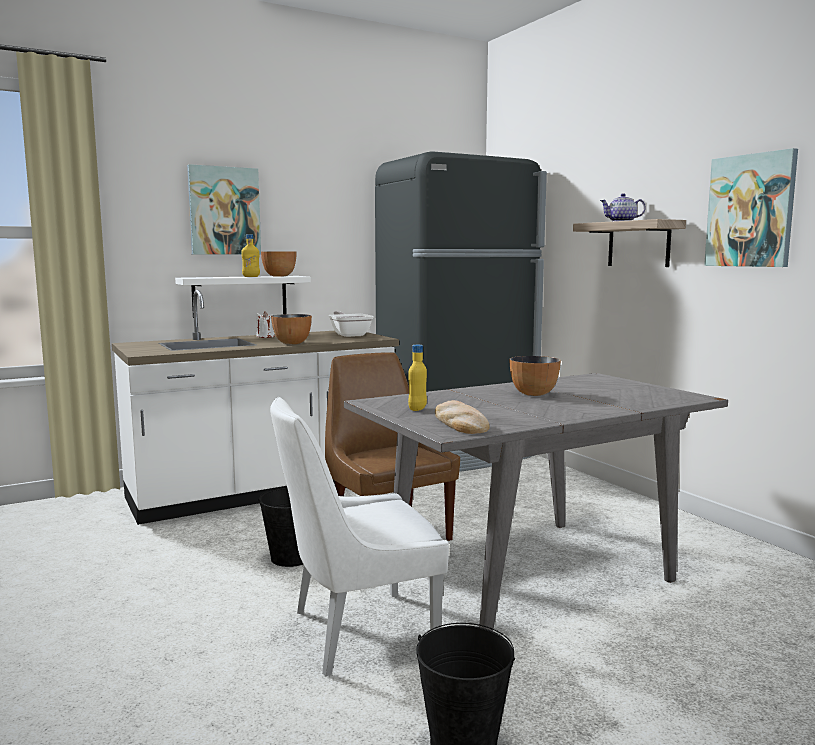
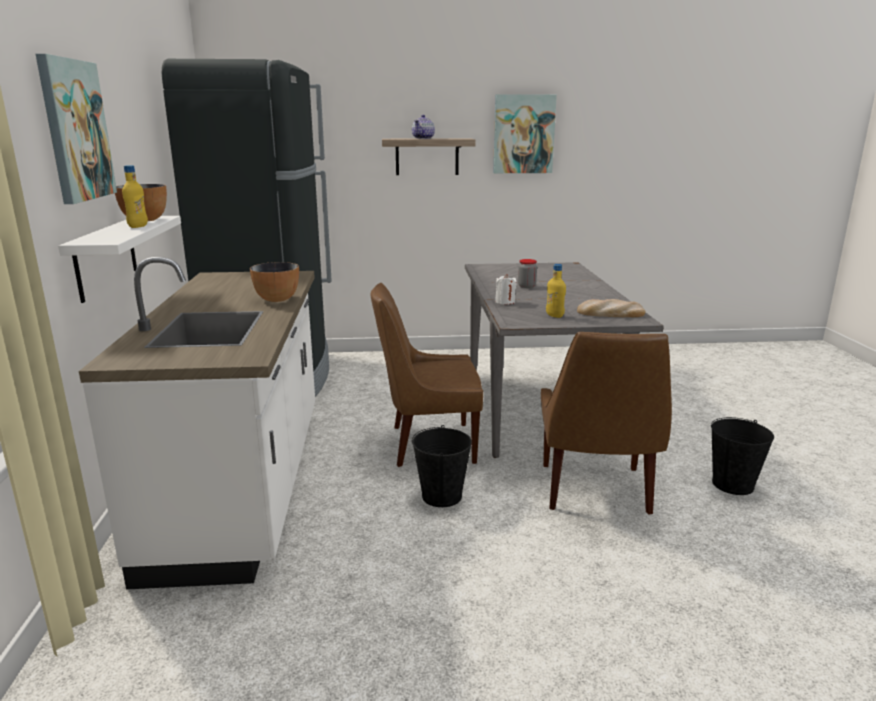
camera: 65 degrees left, 10 degrees up
(265, 336) = (192, 303): white candle -> white candle (505, 302)
(349, 335) = (249, 278): frying pan -> none
(357, 632) = (595, 491): white chair -> brown chair
(533, 394) = (526, 286): bowl -> jar

